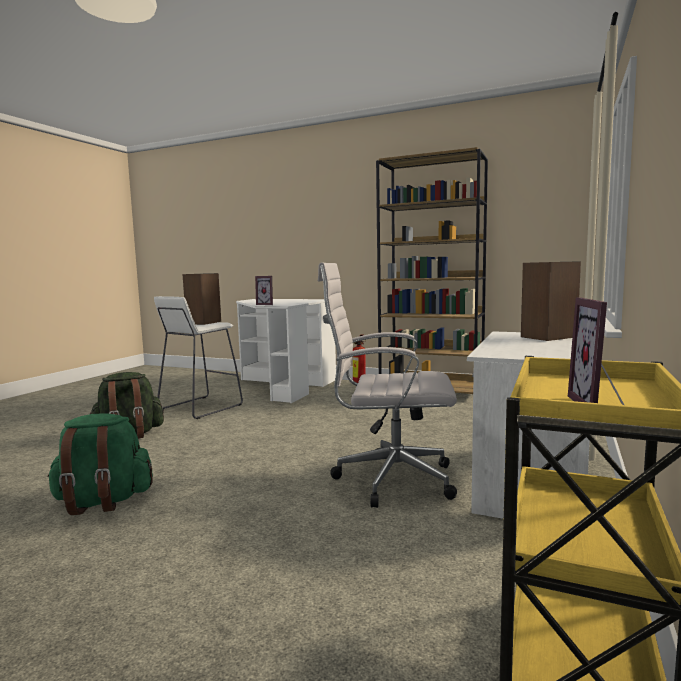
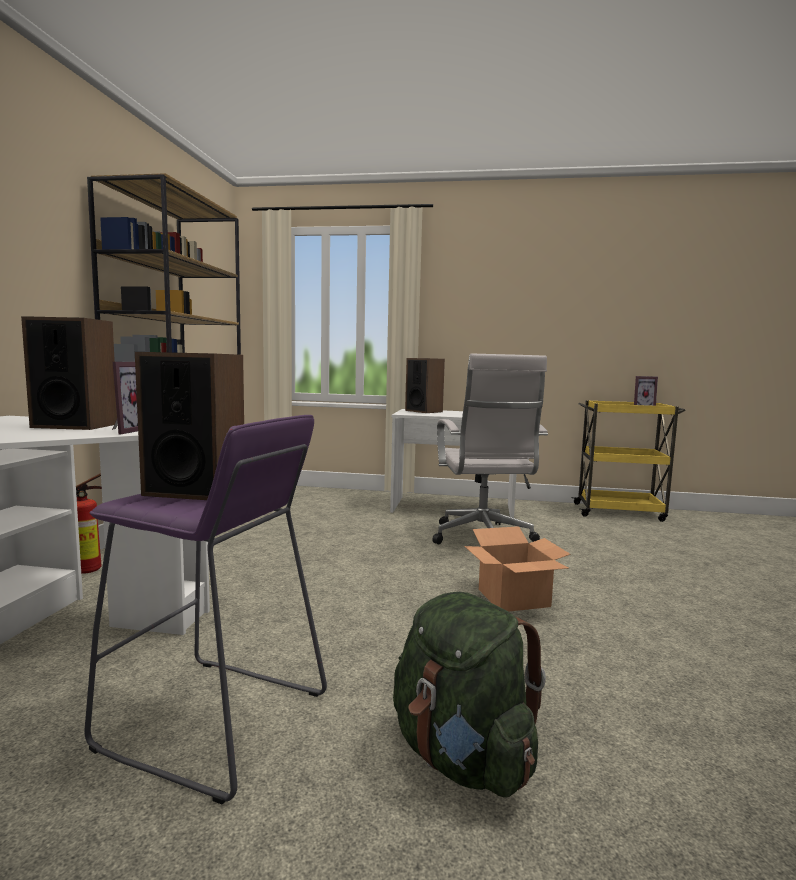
camera: 105 degrees left, 0 degrees up
(103, 502) = (681, 658): green backpack -> none
(199, 407) = (214, 722): white stool -> purple stool
(242, 468) = (514, 598): none -> cardboard box
(287, 302) = (75, 426): none -> speaker

